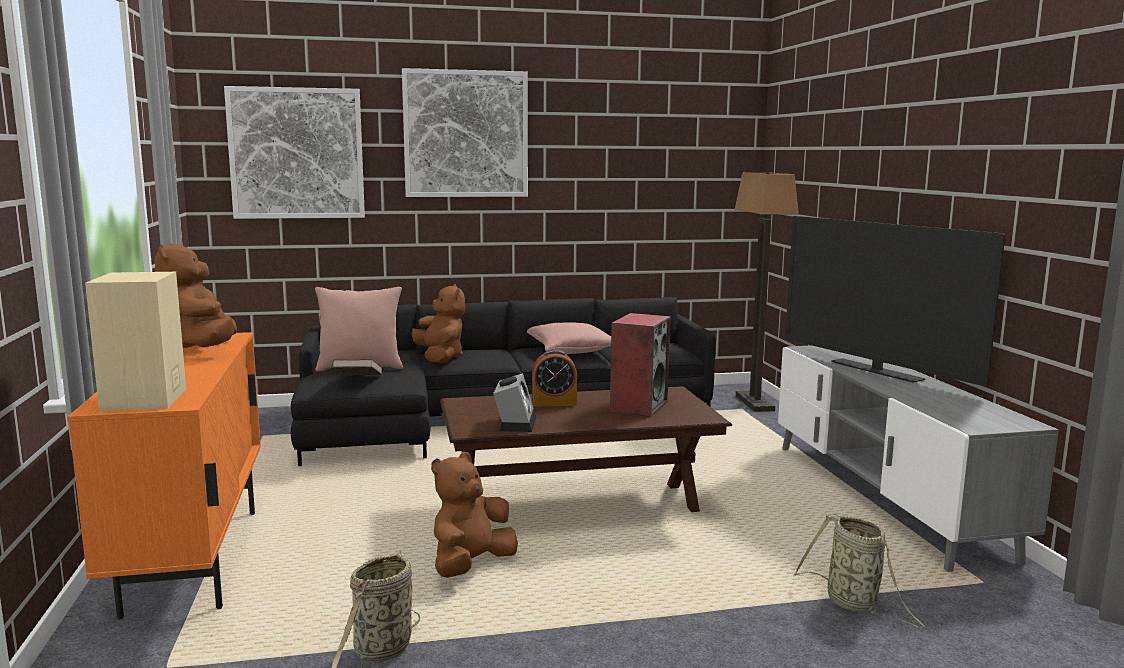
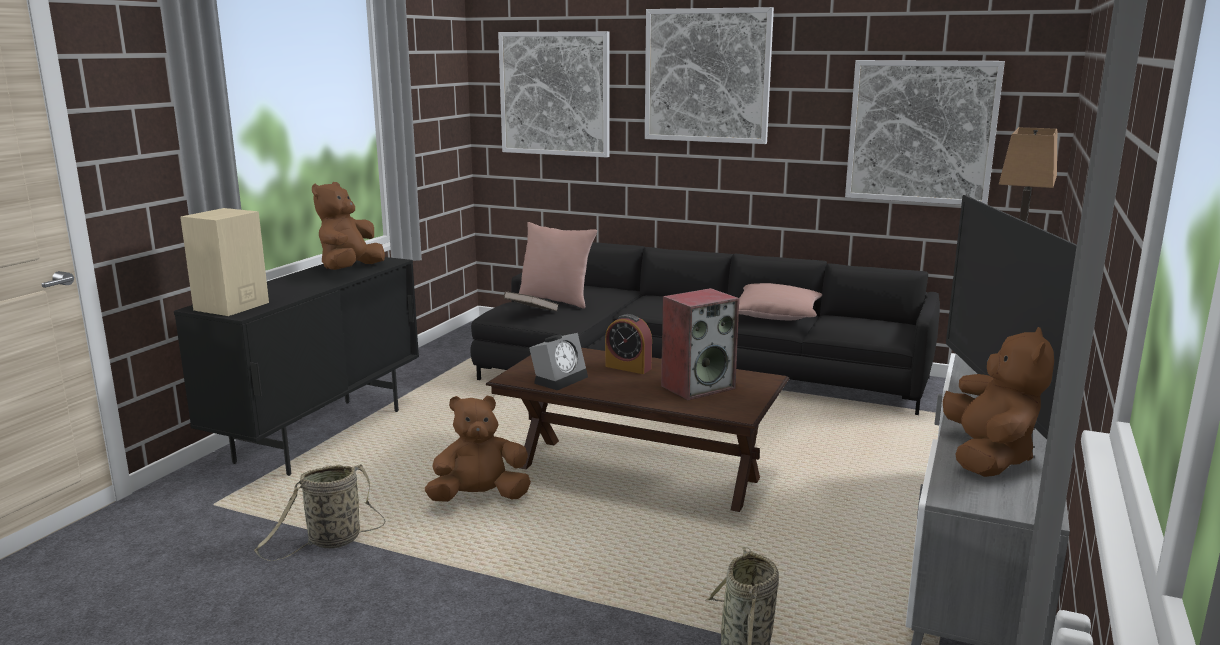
camera: 35 degrees right, 5 degrees up
(194, 560) = (321, 435): orange cabinet -> black cabinet
(440, 358) = (643, 302): brown plush toy -> brown plush toy (988, 457)
(656, 181) = (921, 132): none -> picture

